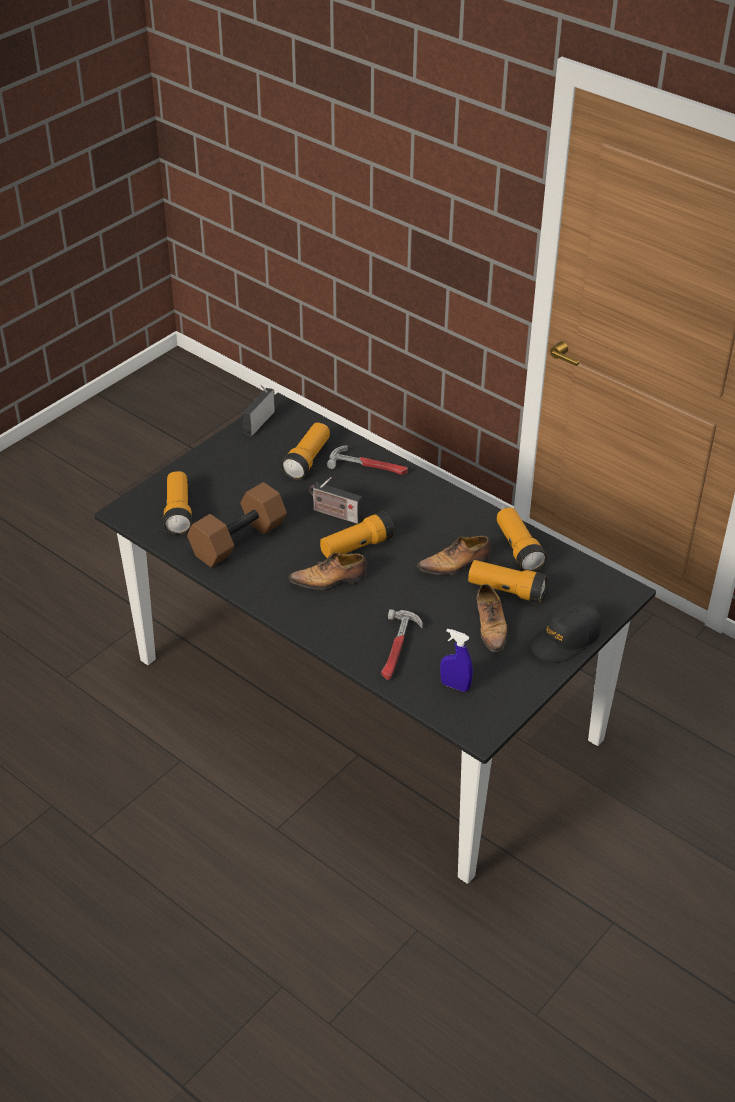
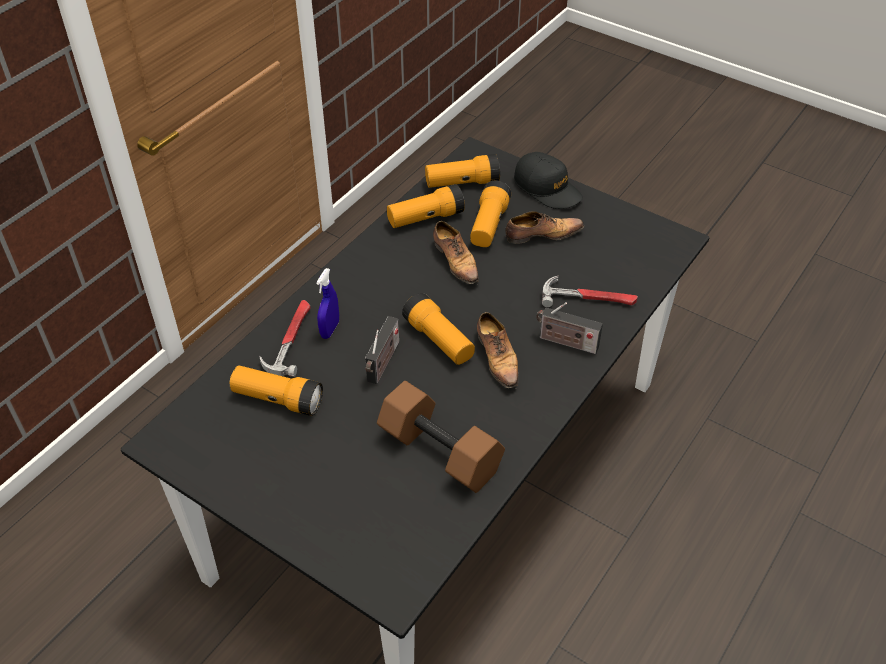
camera: 95 degrees left, 5 degrees up
(178, 512) = (391, 526): flashlight -> flashlight (462, 183)
(260, 421) = (189, 459): radio -> radio (565, 342)
(455, 686) = (628, 256): blue spray bottle -> blue spray bottle (330, 329)

